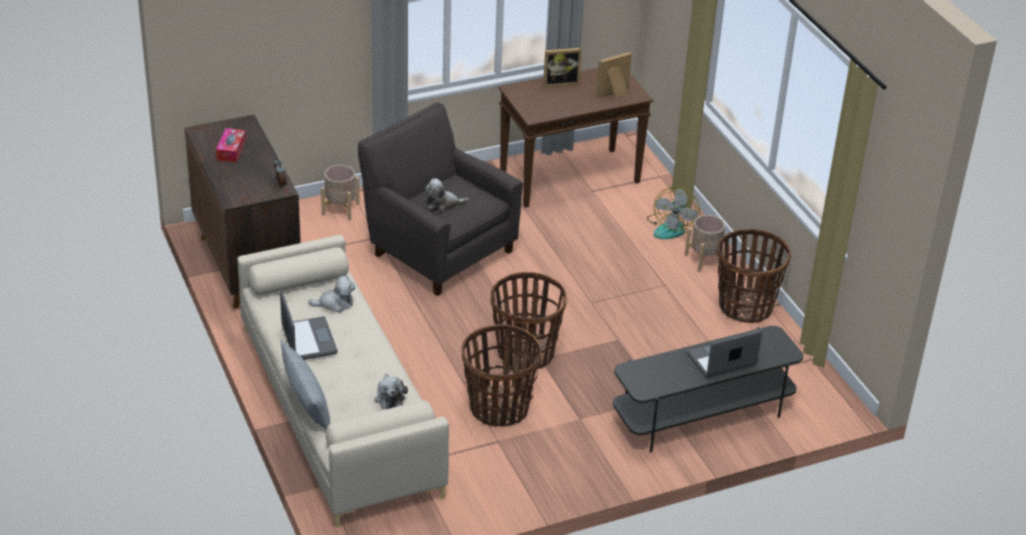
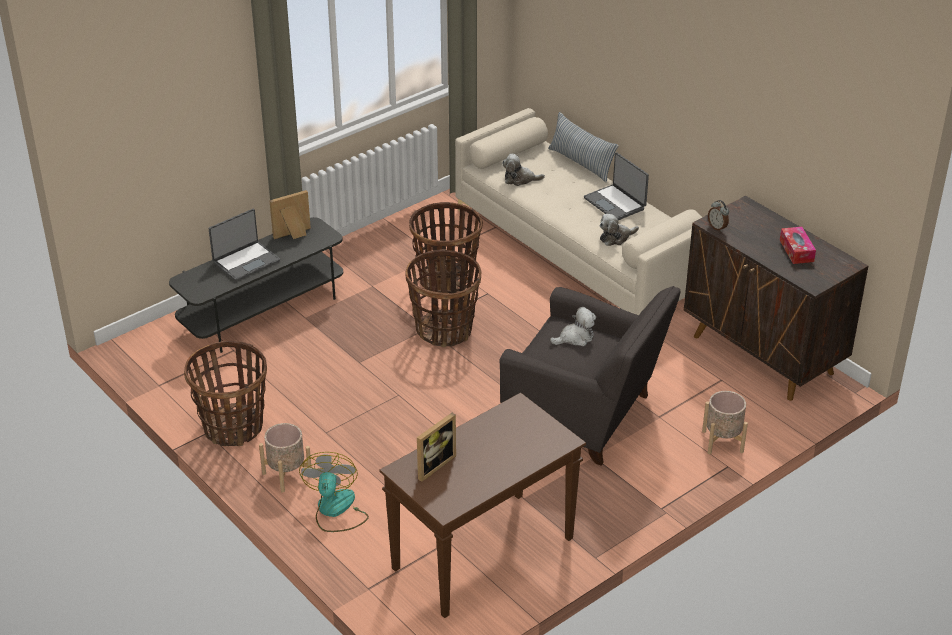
camera: 165 degrees right, 0 degrees up
(389, 397) = (520, 179): plush toy -> plush toy turned 60 degrees counterclockwise
(560, 82) = (510, 467): picture frame -> picture frame (293, 235)

